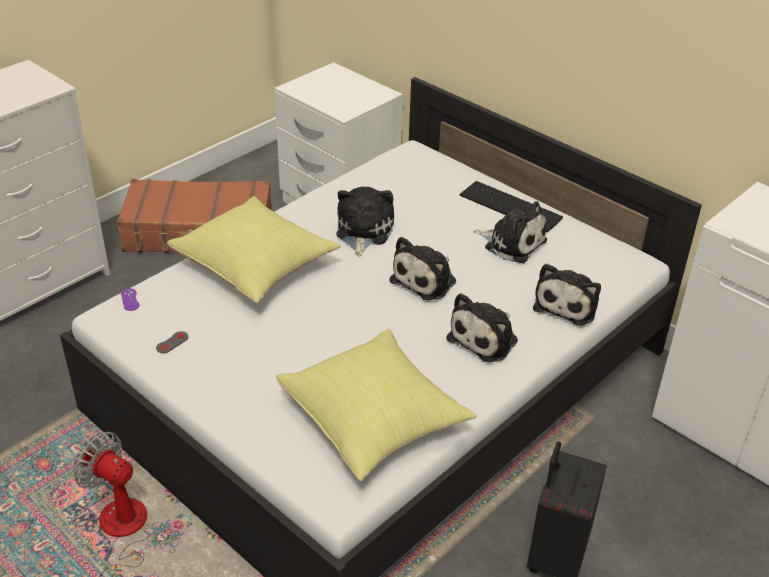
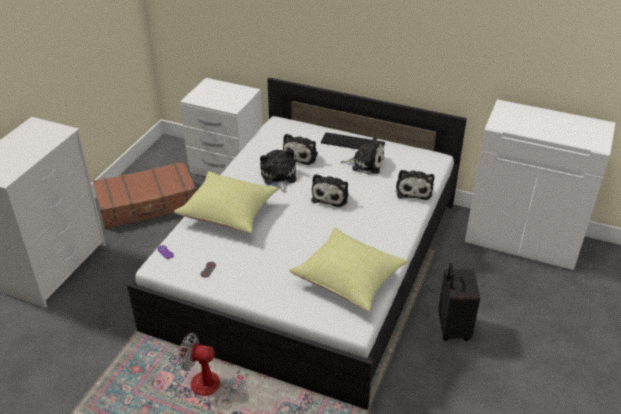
camera: 20 degrees left, 0 degrees up
(485, 338) = (381, 220): plush toy -> plush toy (301, 155)

